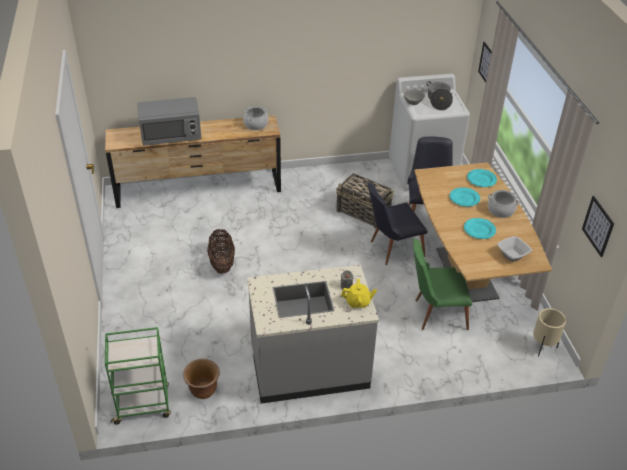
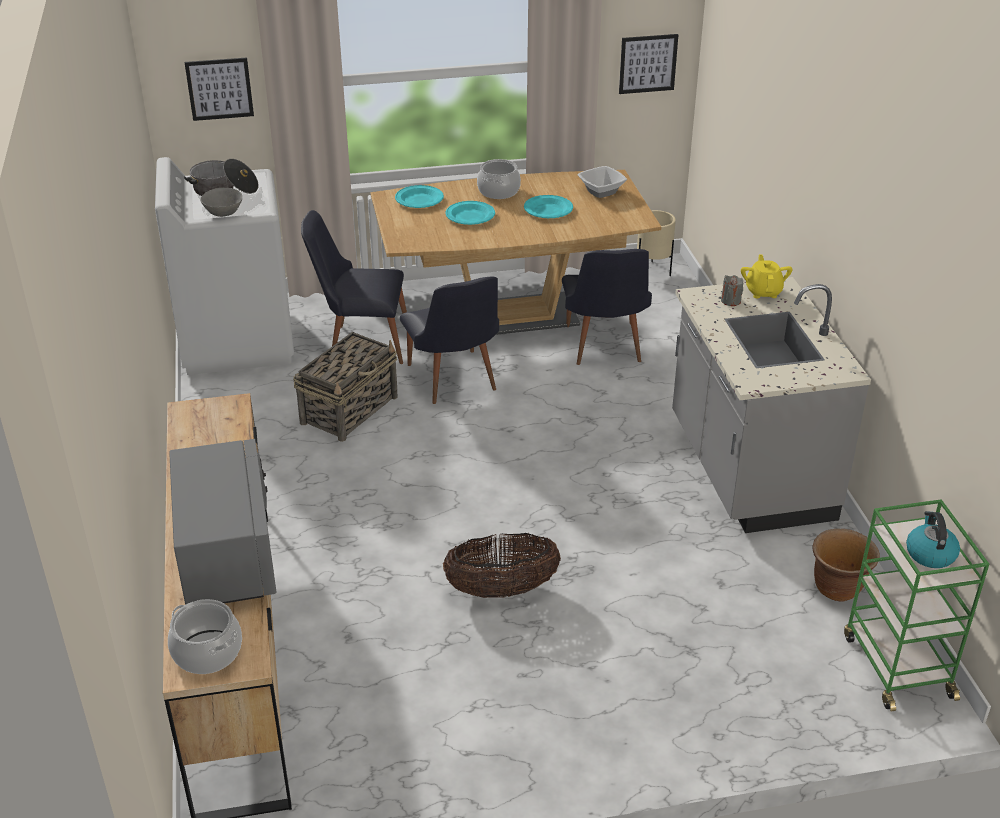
camera: 90 degrees left, 5 degrees down
(131, 353) = (930, 553): none -> kettle
(256, 124) = (203, 426): cooking pot -> cooking pot (208, 652)
(435, 313) = (604, 349): green chair -> black chair

